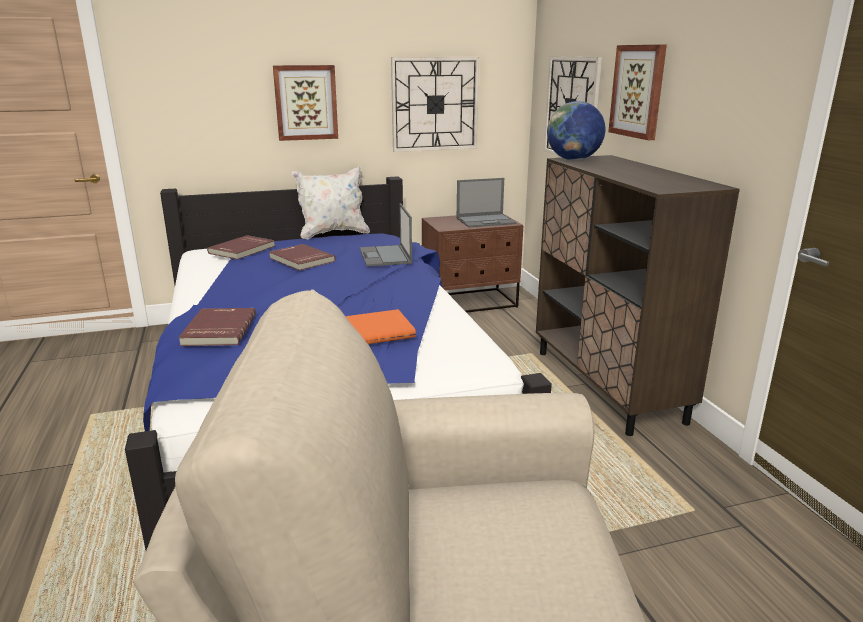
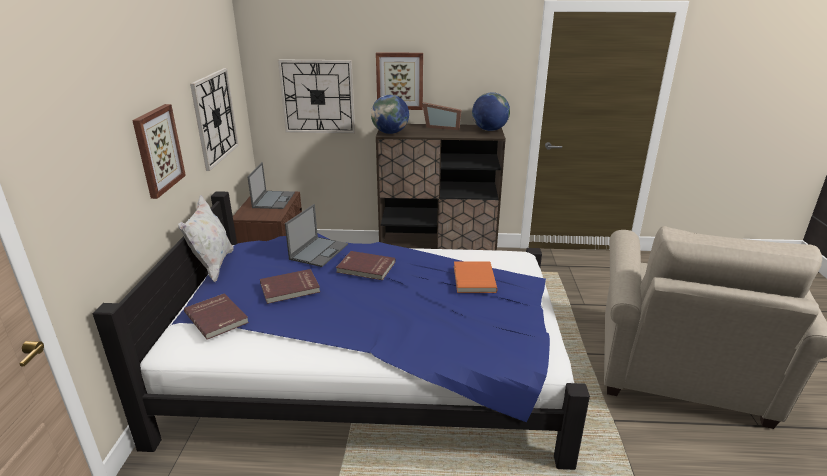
camera: 70 degrees left, 5 degrees up
(218, 330) = (439, 339): red book -> red book (365, 268)
(385, 256) = (319, 251): laptop -> laptop turned 75 degrees counterclockwise
(650, 170) = (442, 127): none -> picture frame
(688, 186) = (489, 130): none -> globe

